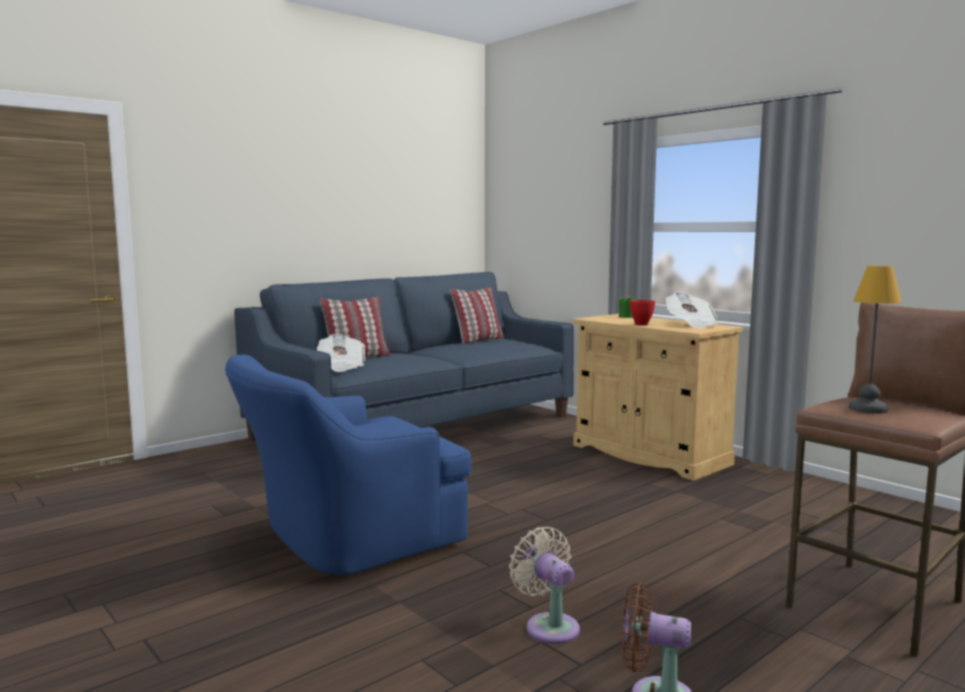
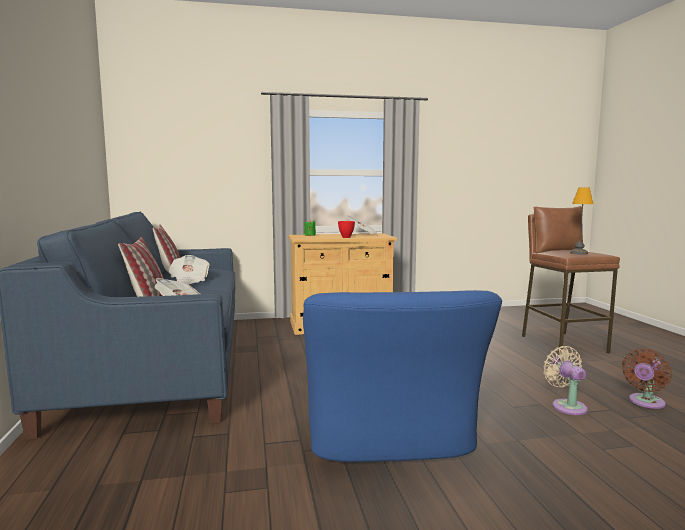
camera: 60 degrees left, 0 degrees up
(456, 350) = (189, 281): none -> newspaper
(549, 626) = (566, 406): beige fan -> beige fan turned 75 degrees clockwise

